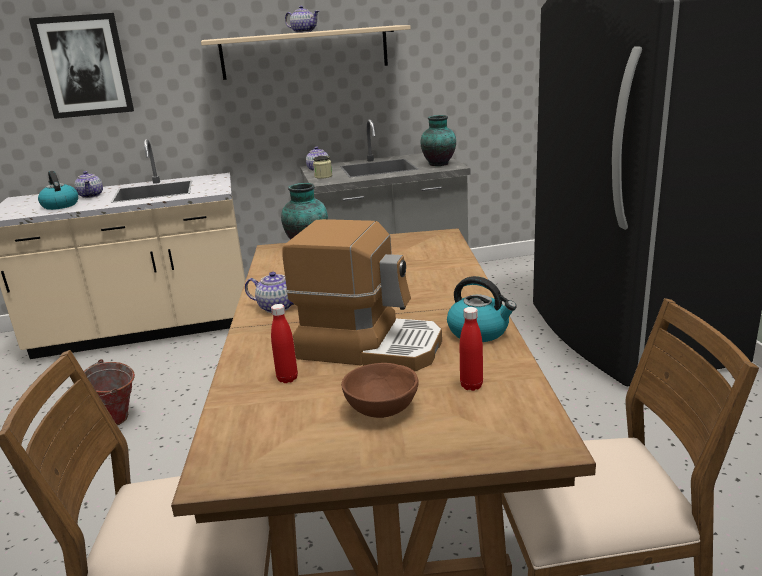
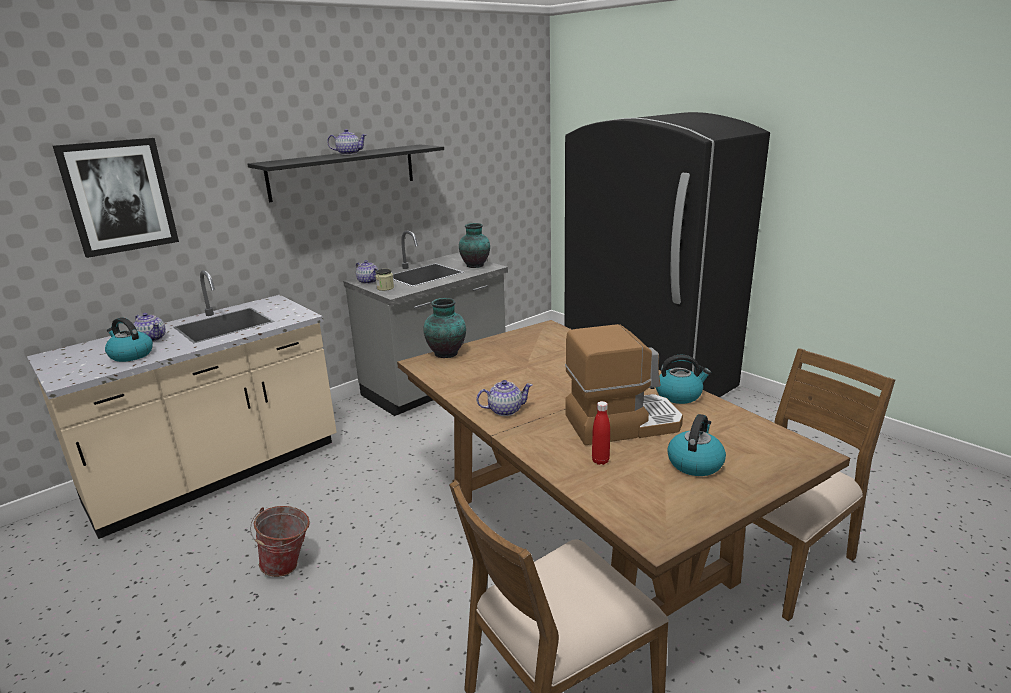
camera: 30 degrees left, 0 degrees up
(305, 52) = (343, 172): beige shelf -> black shelf
(381, 409) = (695, 463): brown bowl -> kettle
(471, 386) = (726, 432): red bottle -> none

